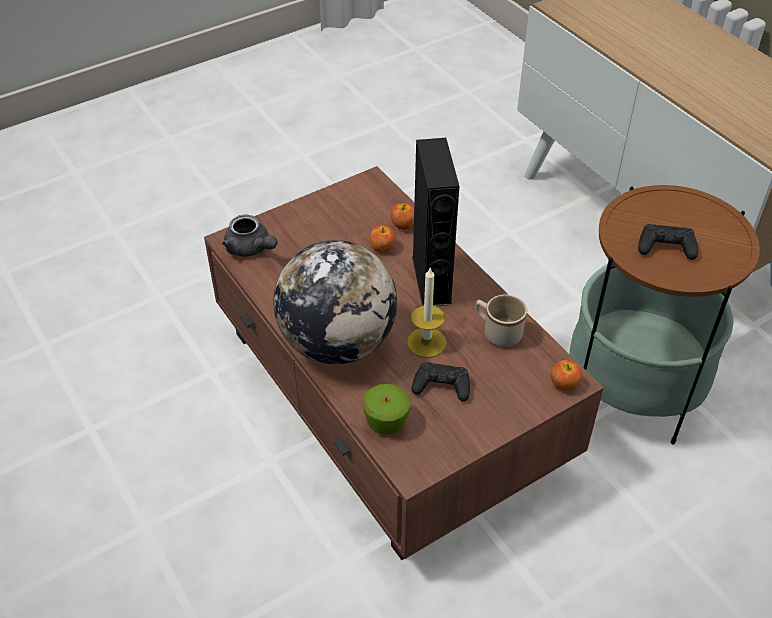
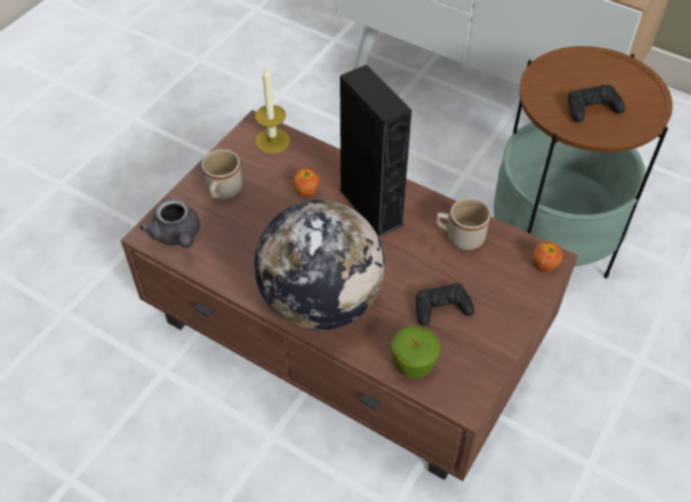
camera: 25 degrees left, 5 degrees up
(251, 249) = (177, 236): grey teapot -> grey teapot turned 45 degrees clockwise
(309, 226) = (222, 192): none -> beige mug
(403, 225) = (312, 161): apple -> none
(426, 342) = (403, 270): candle -> candle (272, 141)

